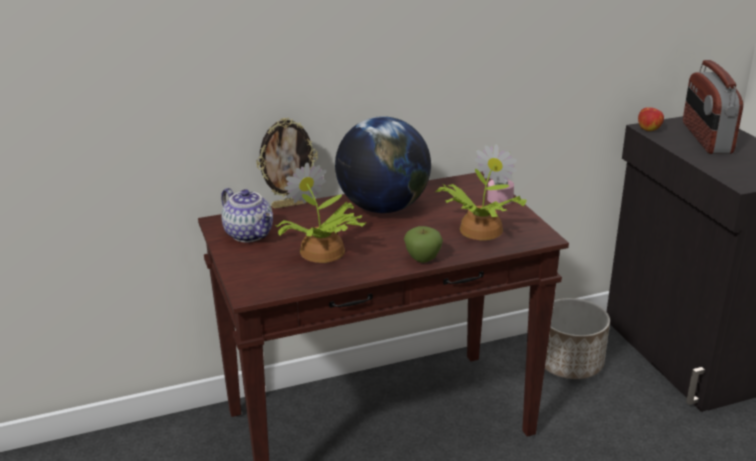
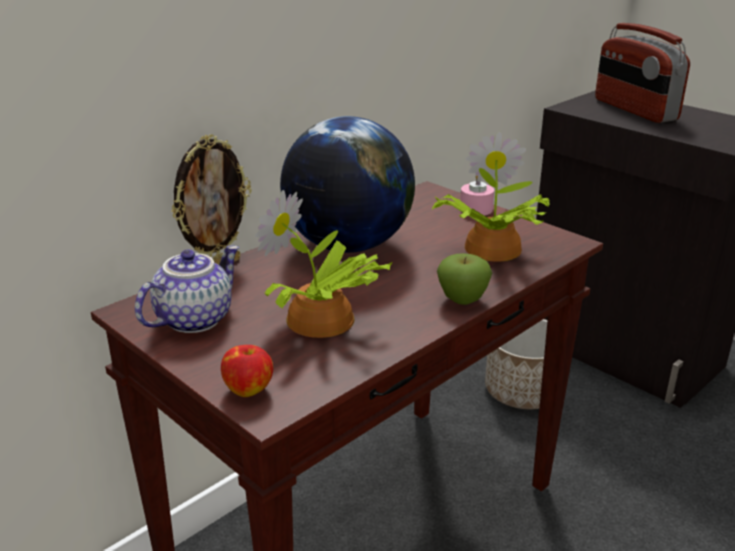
camera: 25 degrees left, 0 degrees up
(250, 234) = (193, 318): teapot -> teapot turned 75 degrees counterclockwise
(649, 129) = (572, 109): apple -> apple (249, 389)

